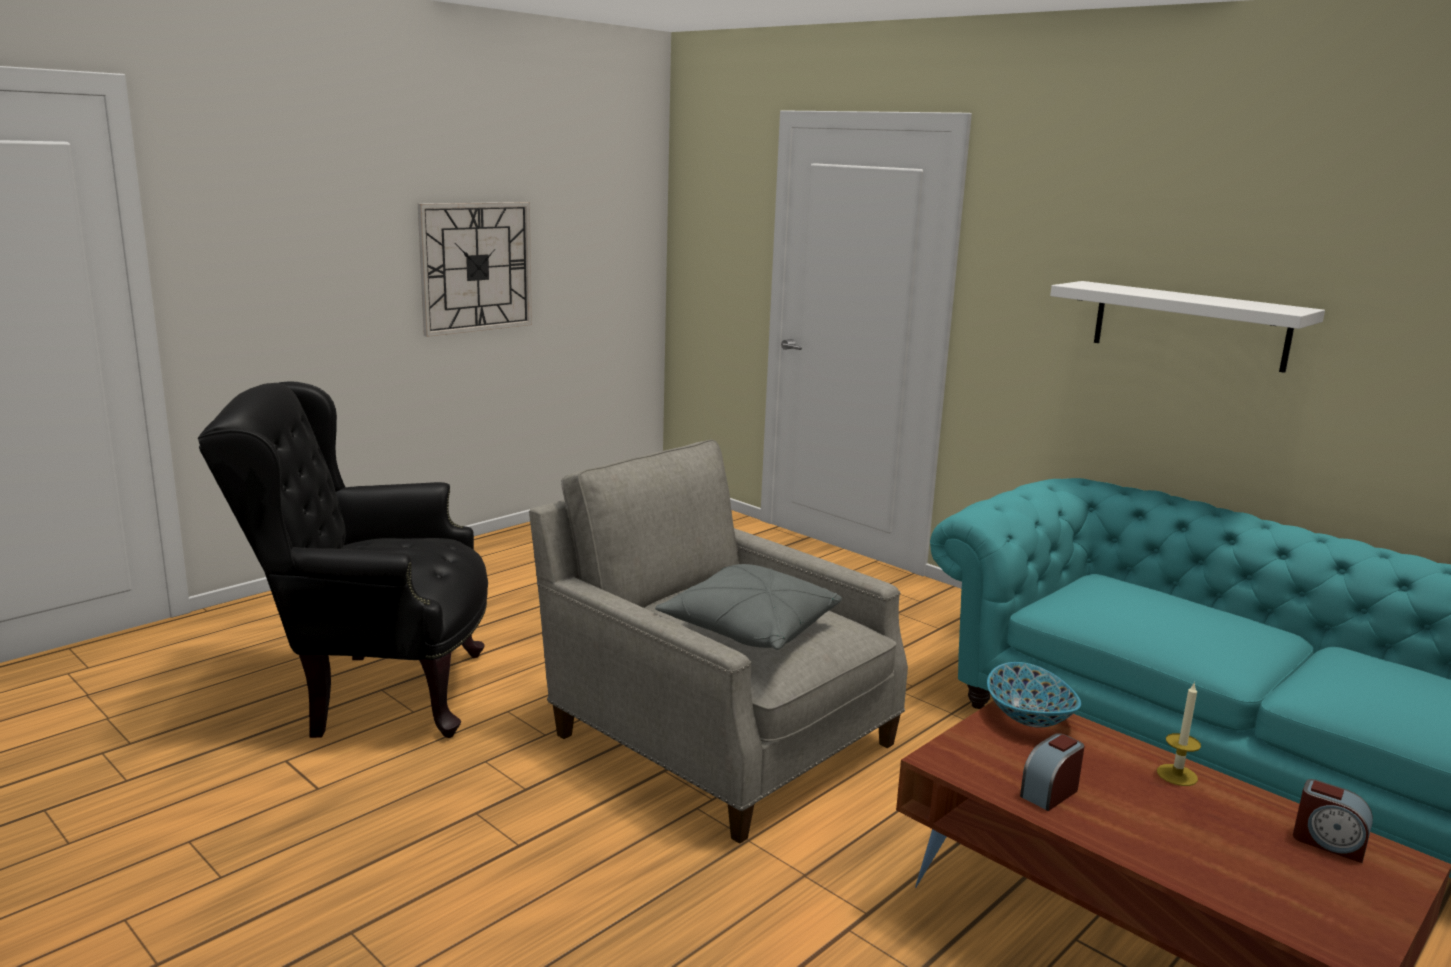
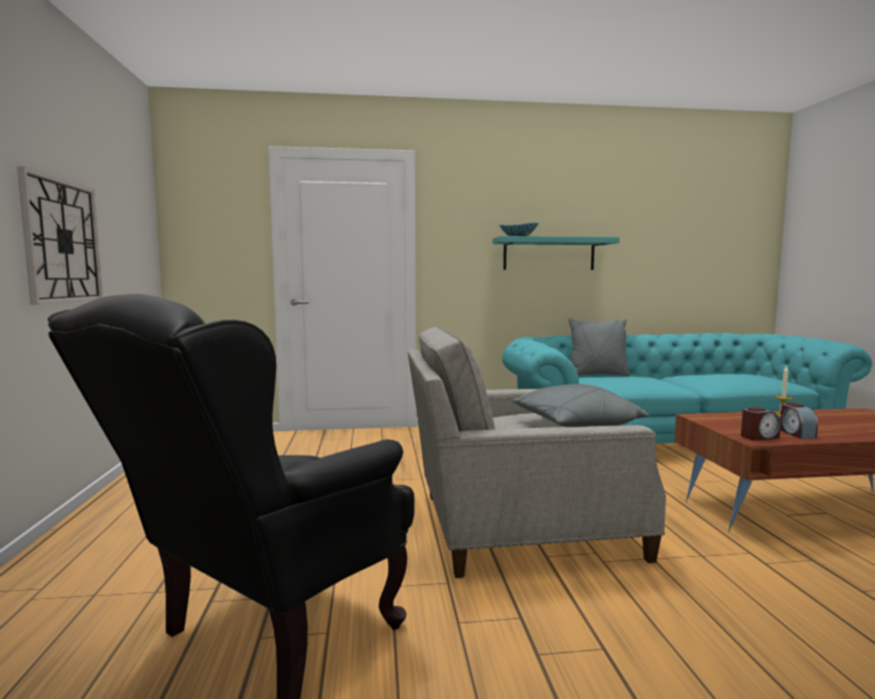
camera: 50 degrees left, 10 degrees down
(1028, 717) = (711, 418): bowl -> bowl (518, 237)
(1169, 591) = (597, 375): none -> grey pillow
(1189, 325) = (549, 254): white shelf -> turquoise shelf
(1328, 842) = (848, 414): alarm clock -> alarm clock (759, 437)

